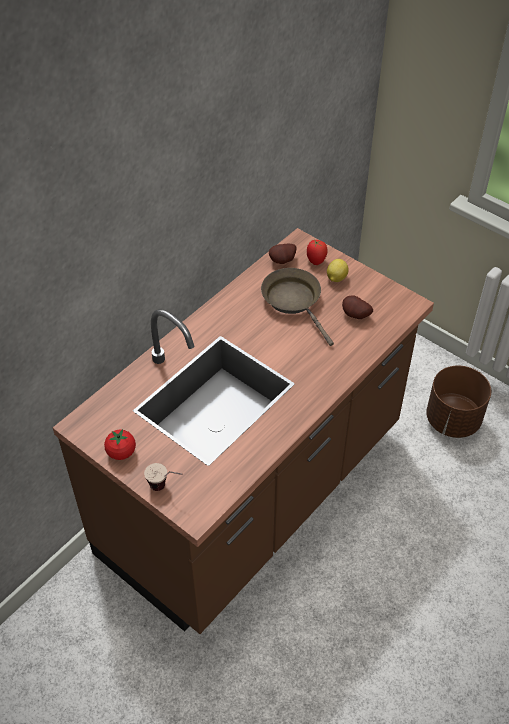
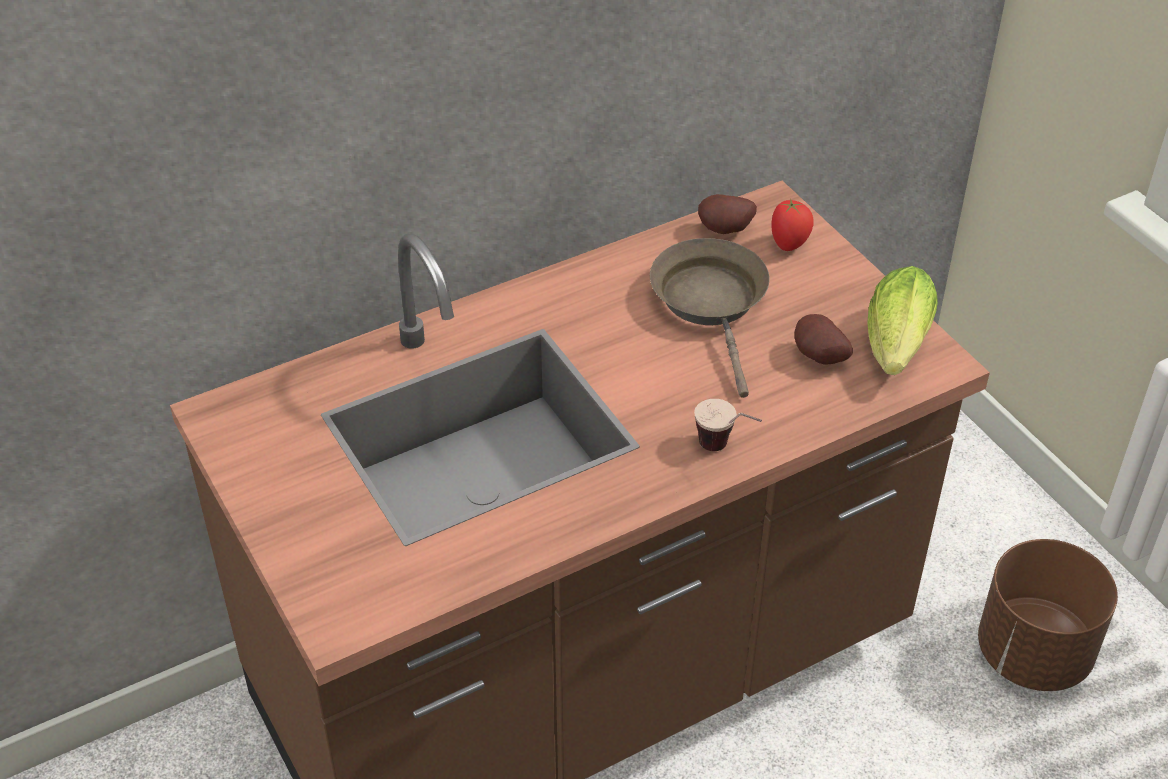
camera: 20 degrees right, 5 degrees down
(121, 452) = (263, 479): tomato -> none
(166, 488) = (308, 562): cup -> cup (726, 450)
(336, 278) = (813, 283): lemon -> none
(387, 302) = (895, 348): none -> lettuce

